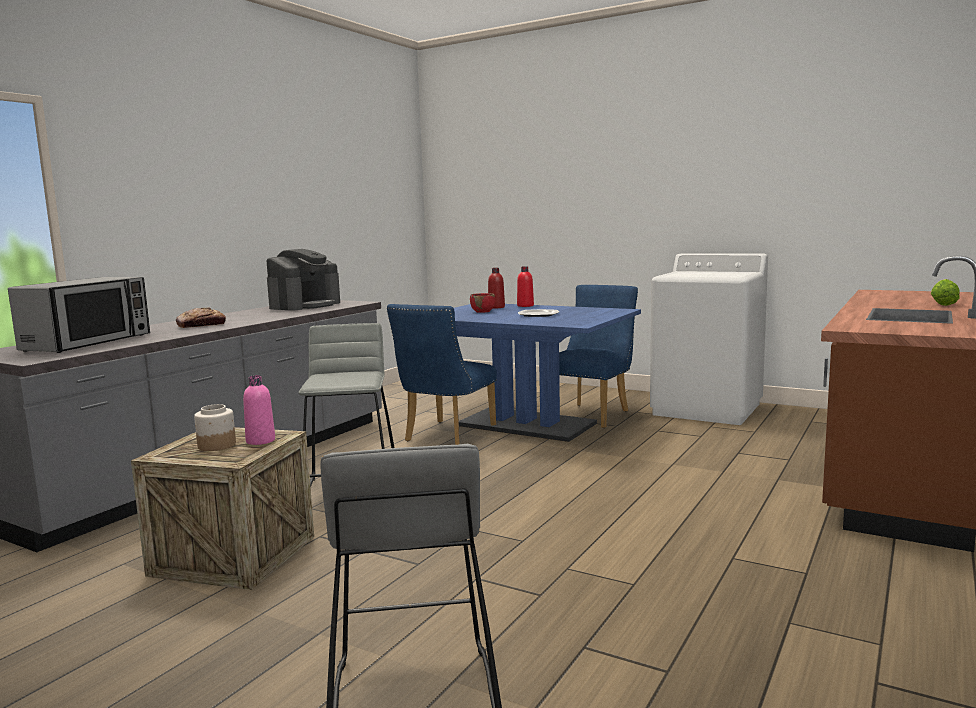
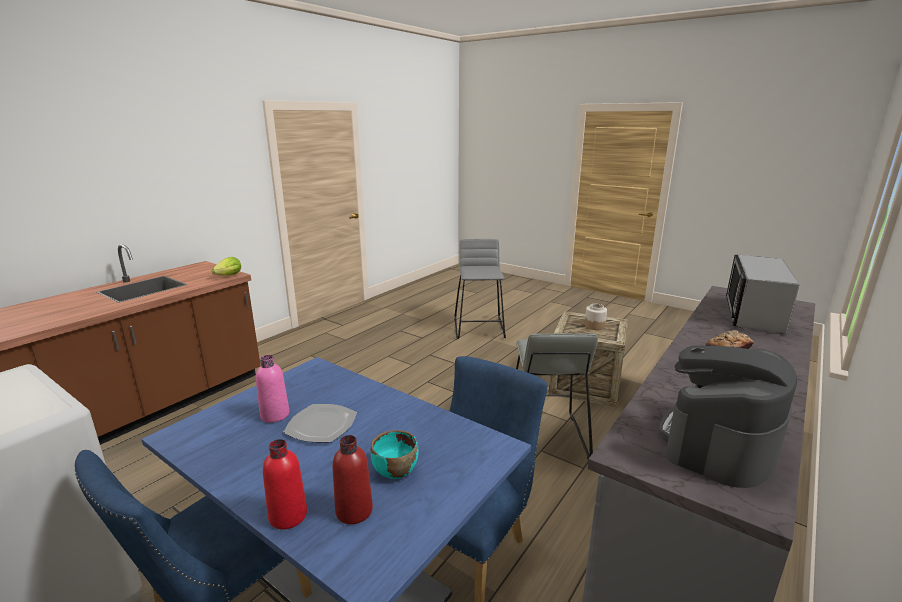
camera: 175 degrees left, 10 degrees up
(260, 441) = (572, 328): pink bottle -> pink bottle (275, 415)
(483, 311) = (395, 470): red bowl -> turquoise bowl
(943, 304) = (54, 303): lettuce -> lettuce (227, 276)

